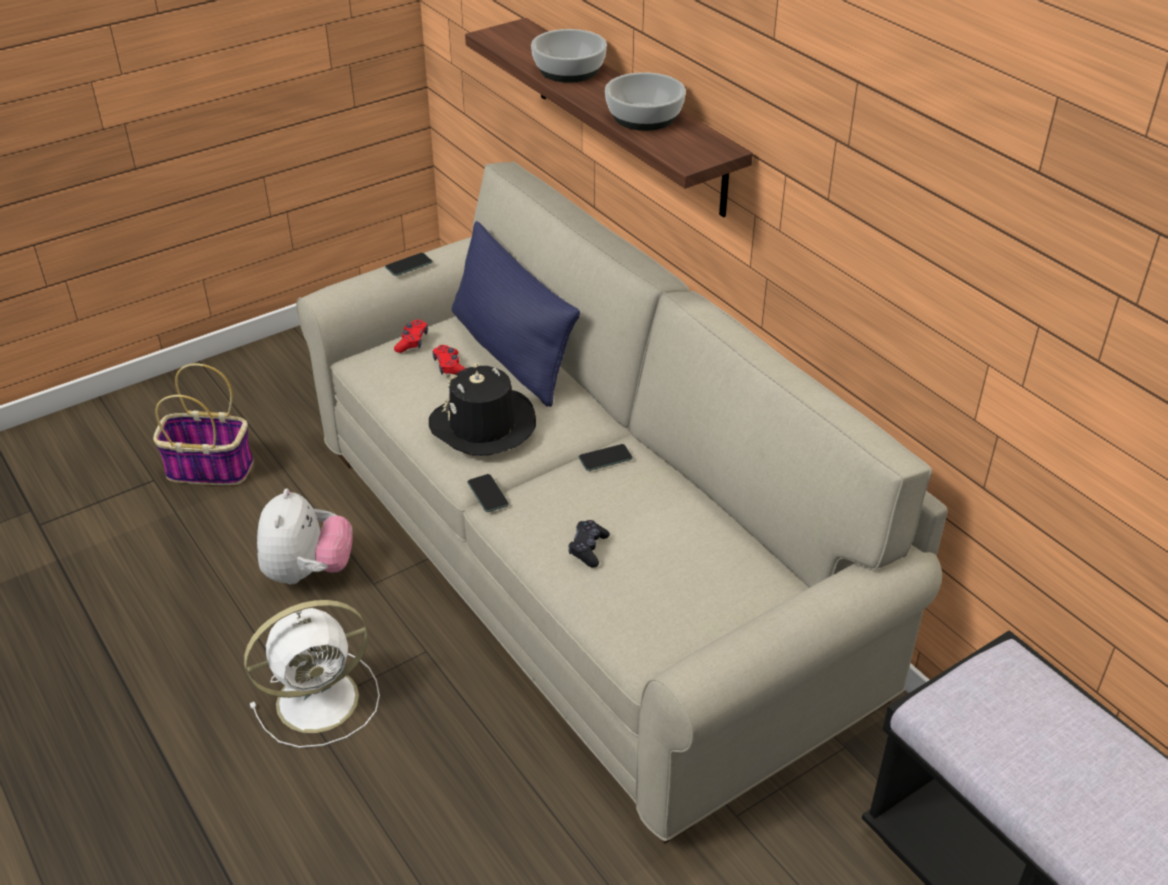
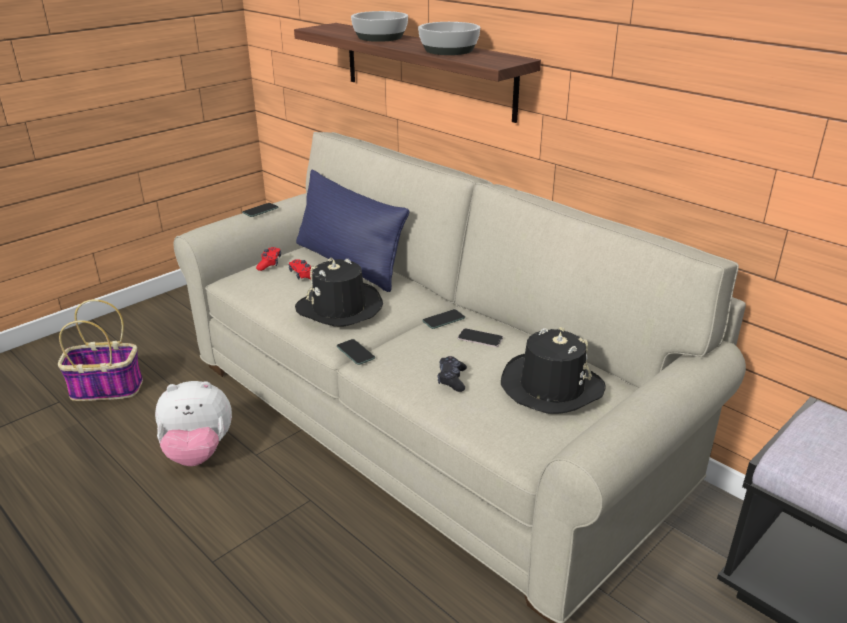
camera: 10 degrees left, 10 degrees down
(308, 572) = (198, 452): plush toy -> plush toy turned 90 degrees clockwise
(321, 699) = (224, 550): white fan -> none
(640, 493) = (480, 338): none -> phone
(701, 574) = (551, 386): none -> black hat

